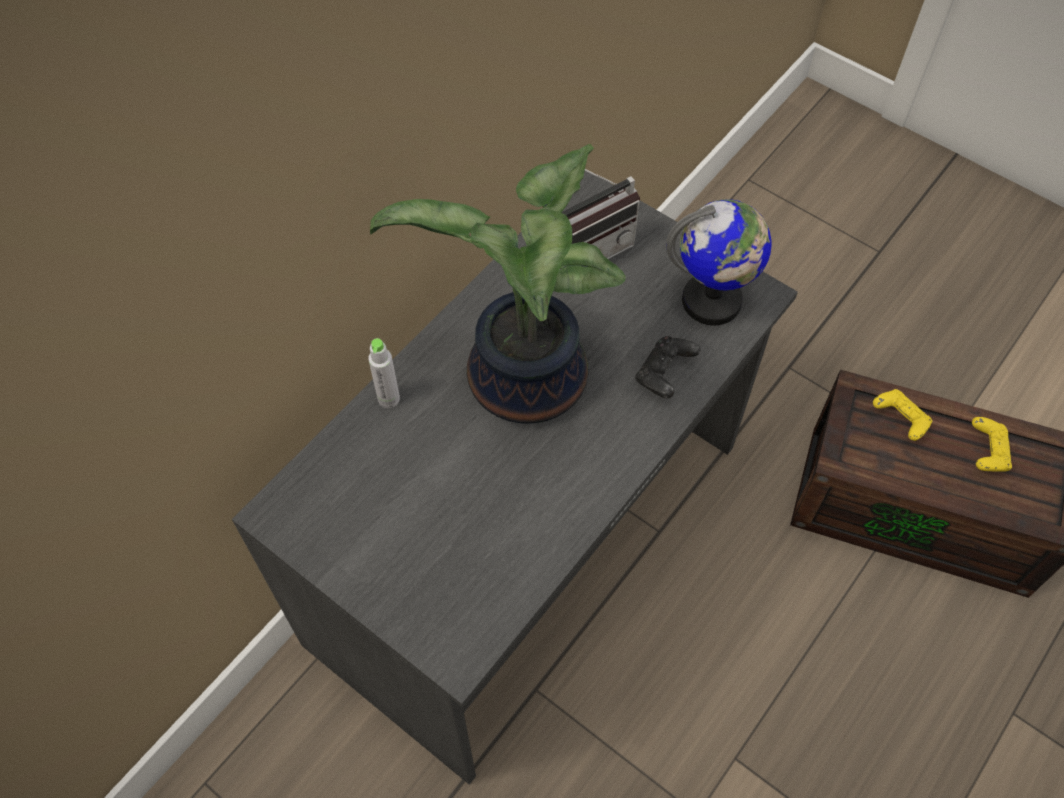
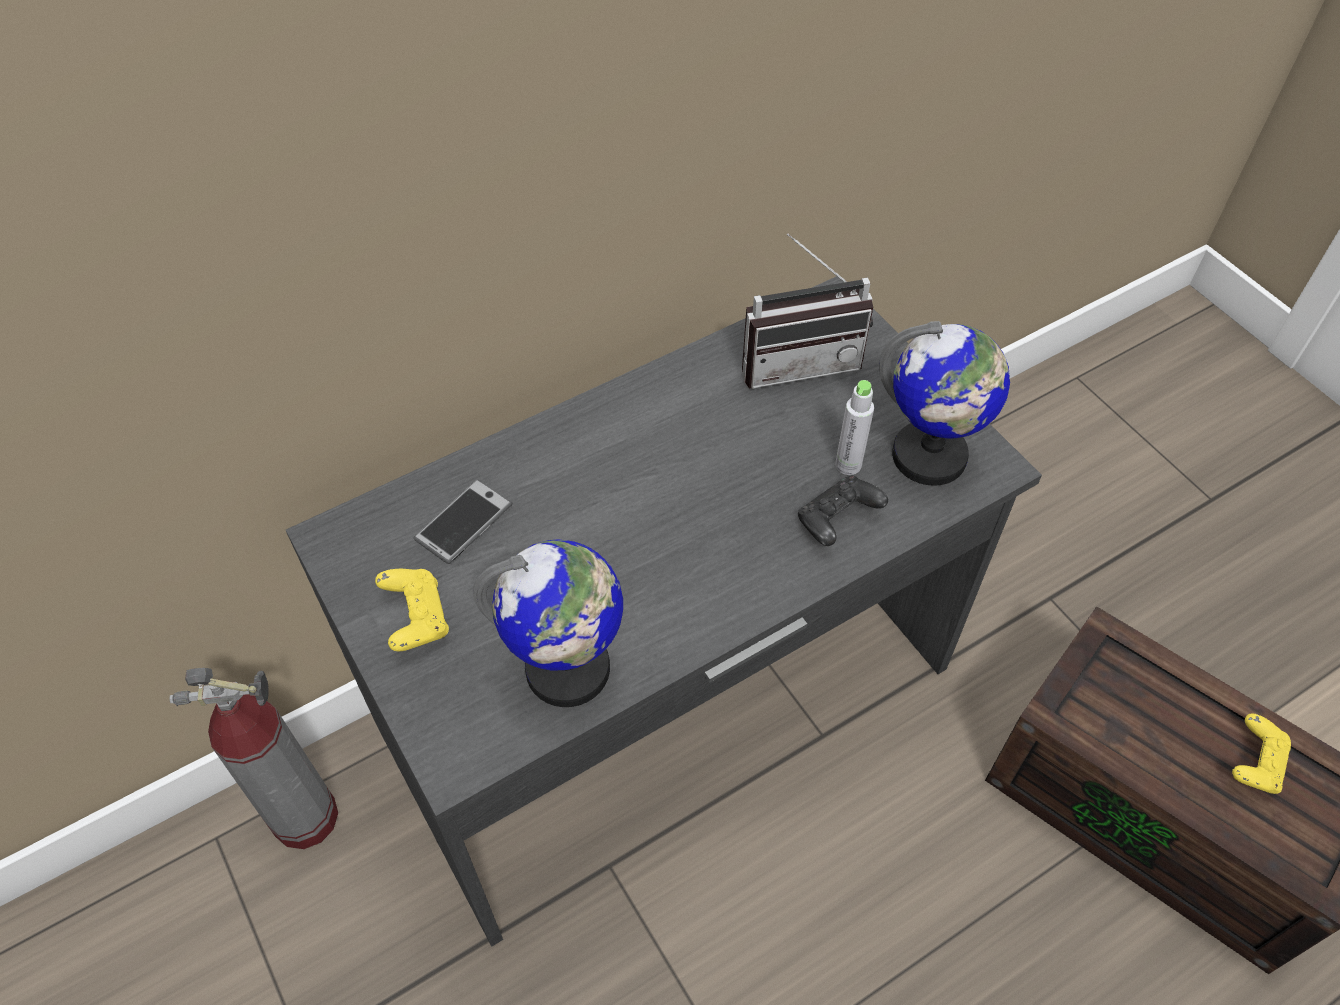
camera: 20 degrees right, 5 degrees down
(273, 740) = (304, 818): none -> fire extinguisher
(377, 466) = (463, 522): none -> phone
(388, 399) = (510, 455): grey bottle -> grey bottle (848, 465)
(512, 557) = (568, 670): none -> globe
(521, 384) = (664, 483): potted plant -> none
(900, 420) = (1151, 688): yellow game controller -> yellow game controller (416, 618)

